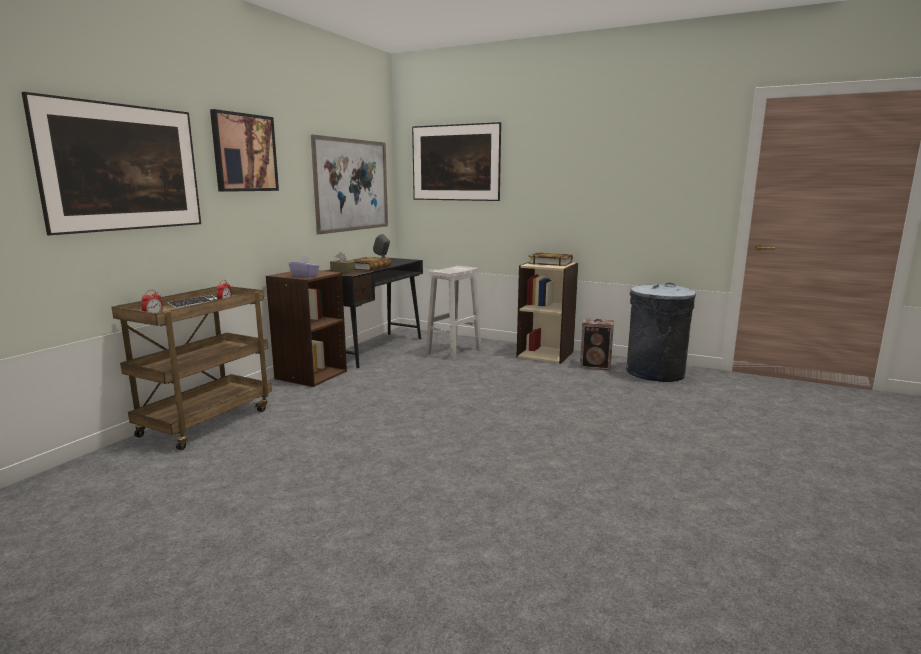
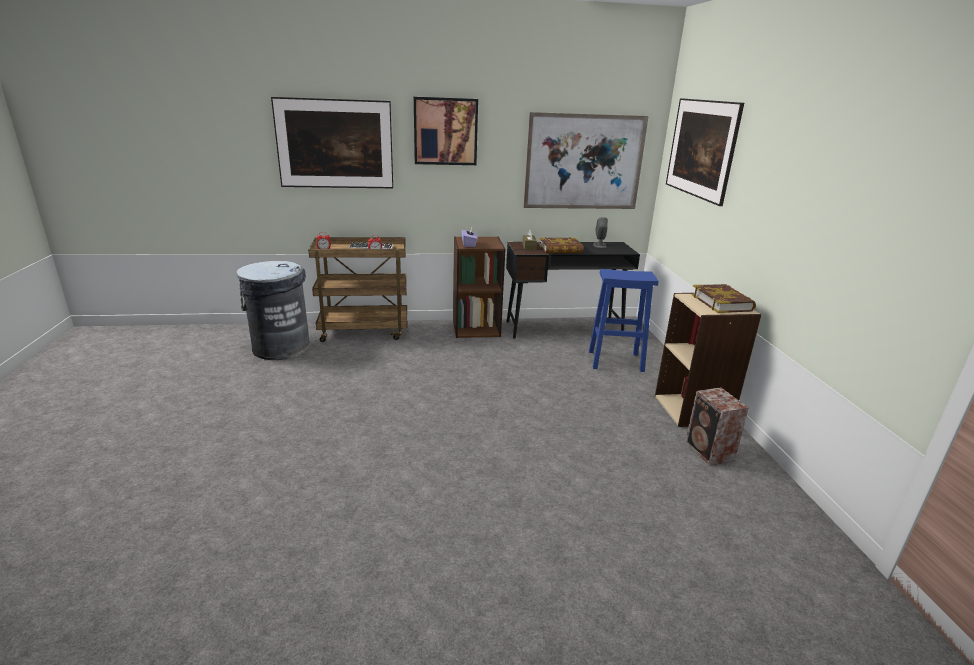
camera: 55 degrees right, 10 degrees up
(453, 352) = (614, 361): white stool -> blue stool
(654, 373) = (756, 502): grey trash can -> grey trash can (281, 347)

